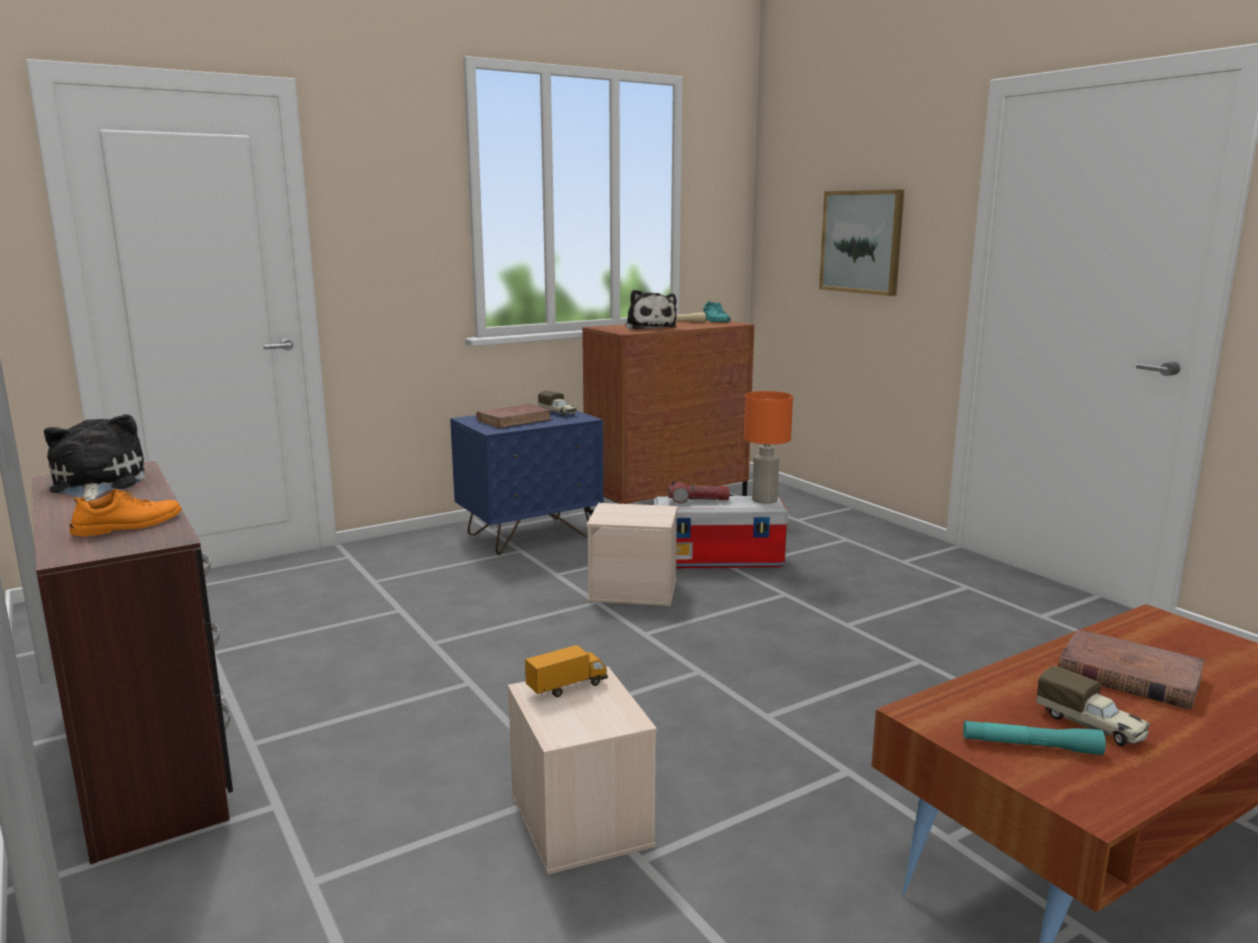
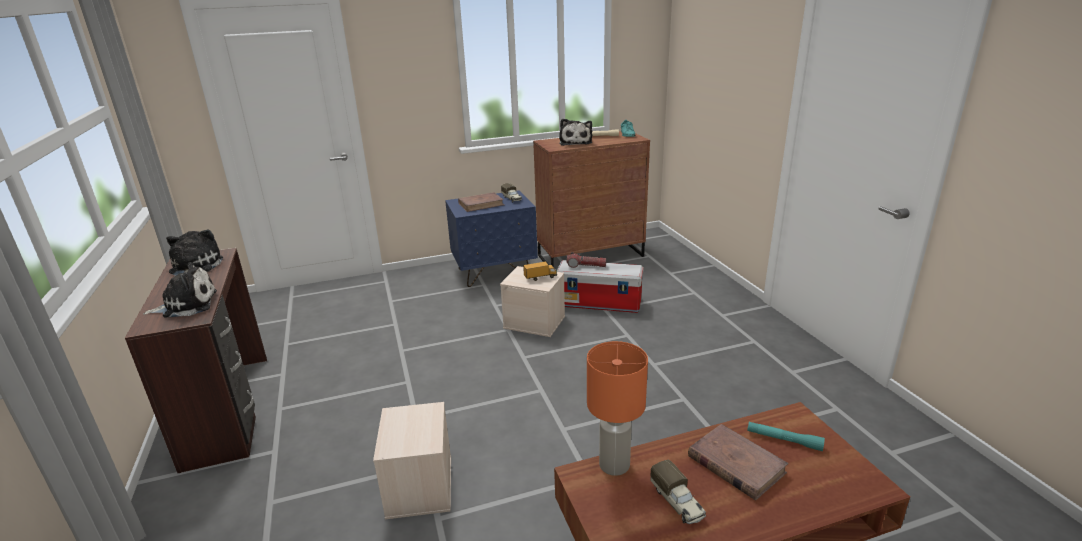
camera: 15 degrees right, 10 degrees up
(128, 525) = (187, 305): orange shoe -> plush toy
(567, 688) = (412, 415): toy truck -> toy truck (540, 278)
(765, 500) = (630, 268): orange table lamp -> orange table lamp (615, 465)
(862, 242) = (727, 84): picture -> none
(1030, 746) = (626, 513): turquoise flashlight -> turquoise flashlight (784, 440)

